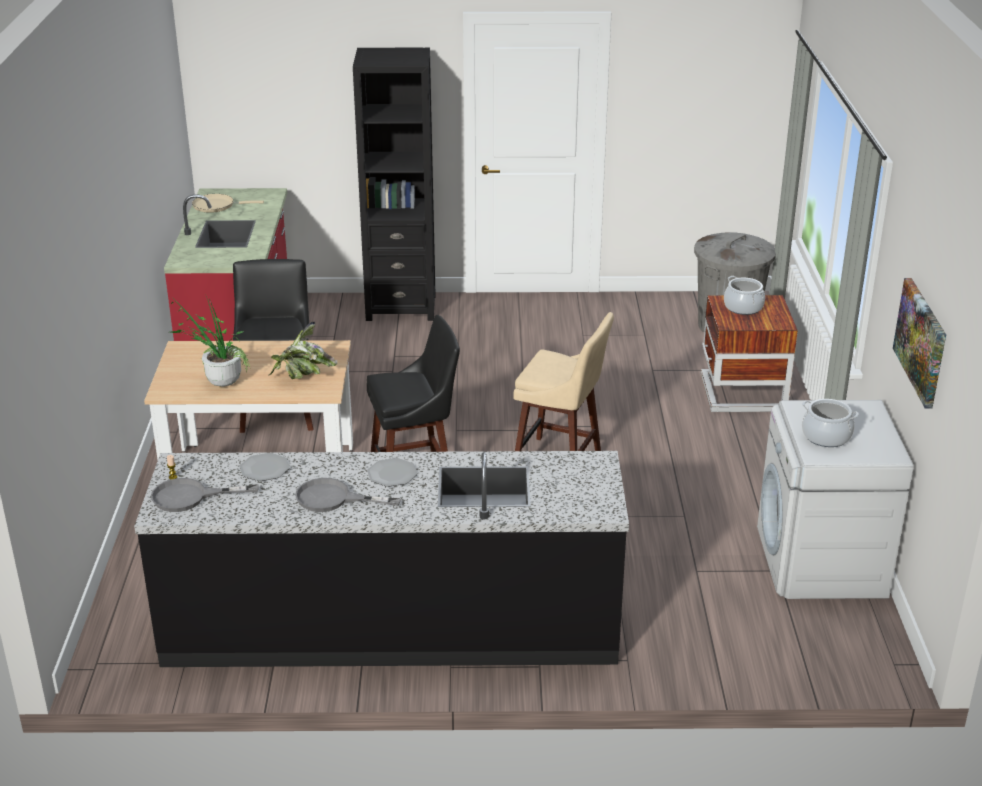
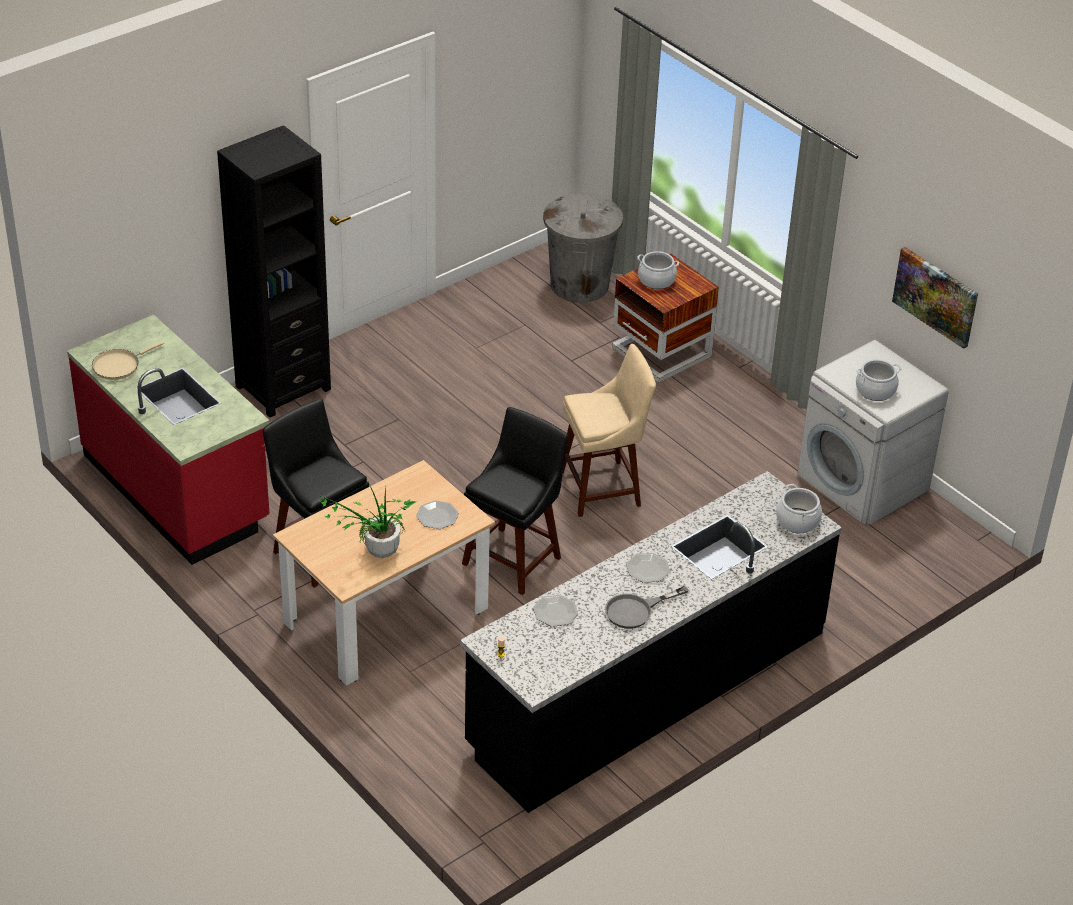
camera: 40 degrees left, 10 degrees up
(190, 497) = (537, 663): grey frying pan -> none
(302, 378) = (437, 516): potted plant -> plate
(590, 499) = (797, 521): none -> cooking pot

